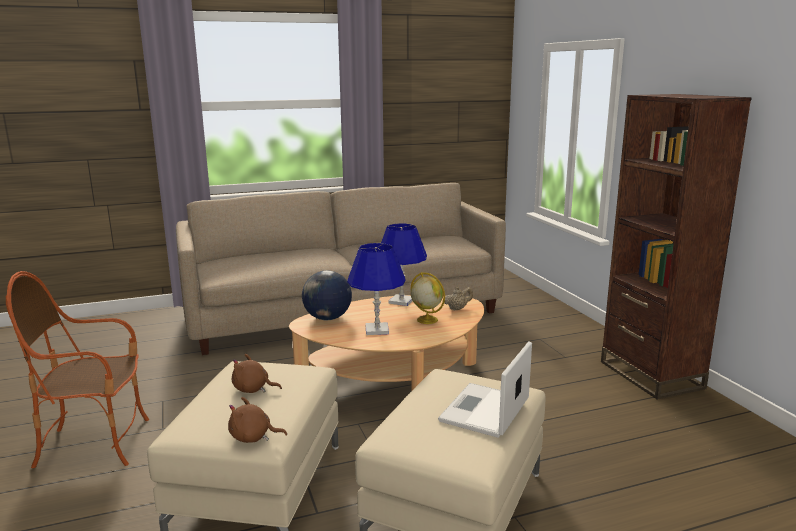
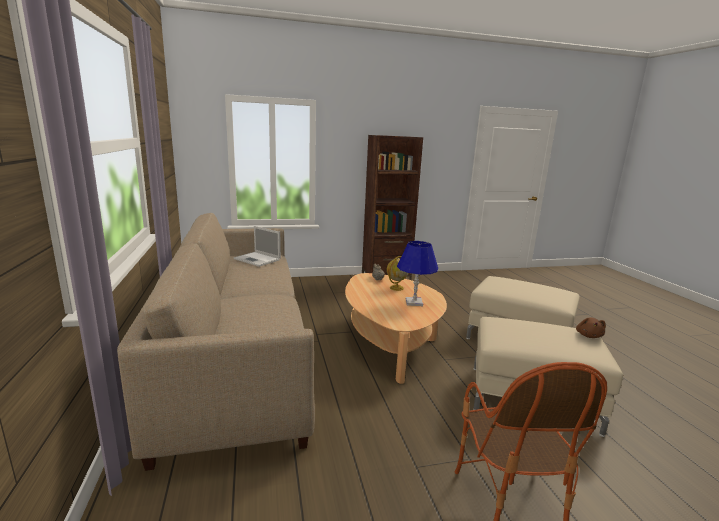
camera: 85 degrees left, 0 degrees up
(253, 389) = (536, 335): brown plush toy -> none
(327, 318) = (390, 316): globe -> none
(401, 301) = (359, 291): blue table lamp -> none
(484, 411) = (525, 284): laptop -> laptop (258, 259)

